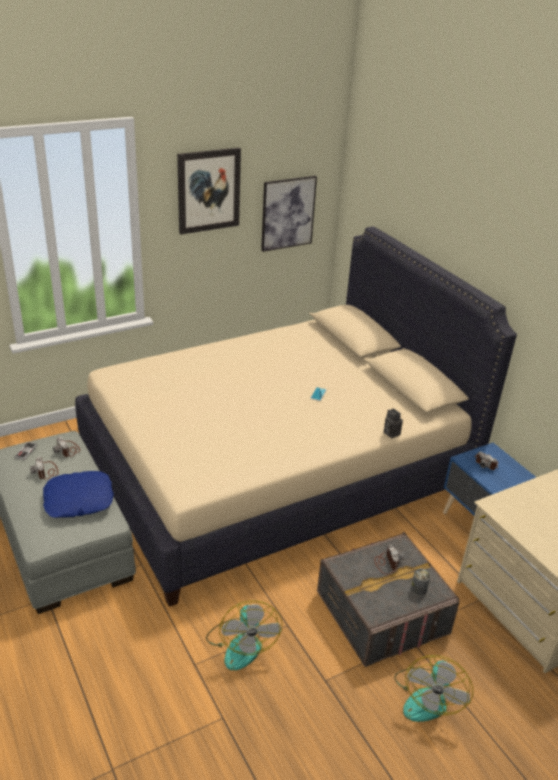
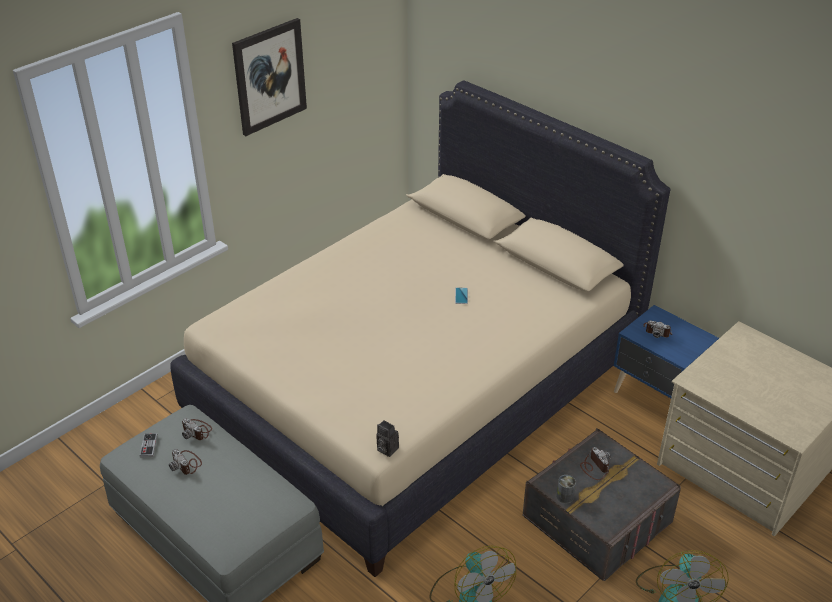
camera: 15 degrees left, 5 degrees up
(79, 500) = (244, 489): blue pillow -> none
(287, 213) = (355, 80): picture -> none
(390, 433) = (558, 324): camera -> camera (386, 449)
(418, 589) = (637, 487): can -> can (565, 496)

